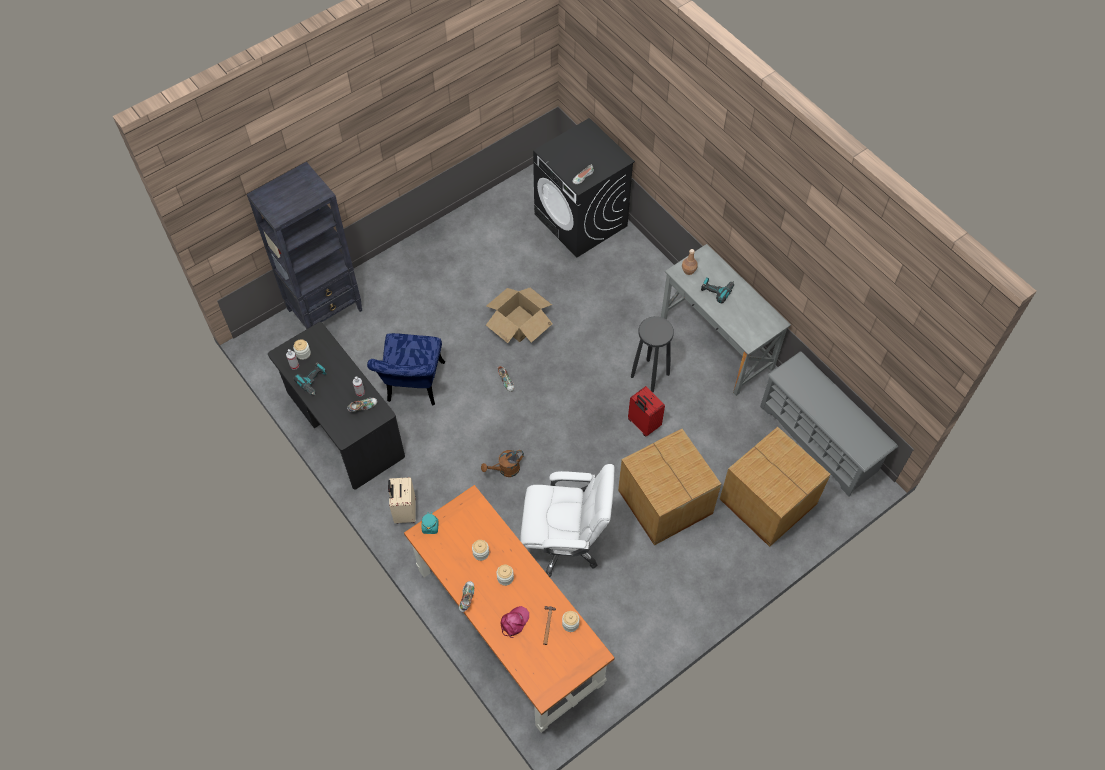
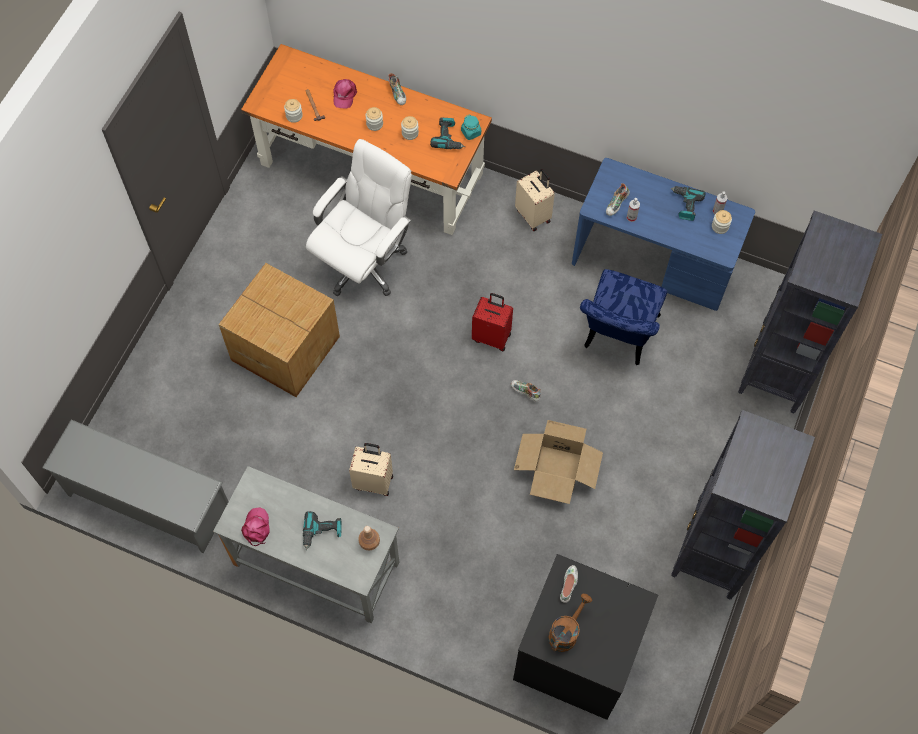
camera: 150 degrees right, 5 degrees up
(343, 426) = (653, 262): black desk -> blue desk
(413, 387) = (617, 336): blue chair -> blue chair turned 135 degrees counterclockwise
(452, 531) = (448, 138): none -> power drill
(457, 232) = (712, 553): none -> black bookcase
(505, 470) = (464, 300): brown watering can -> brown watering can (565, 632)
(565, 541) = (364, 262): white office chair -> white office chair turned 150 degrees clockwise
(643, 424) = (350, 419): red suitcase -> red suitcase (492, 336)
(649, 375) = (374, 481): black stool -> beige suitcase
(760, 312) = (256, 528): none -> pink cap
(768, 503) = (177, 399): cardboard box -> none

